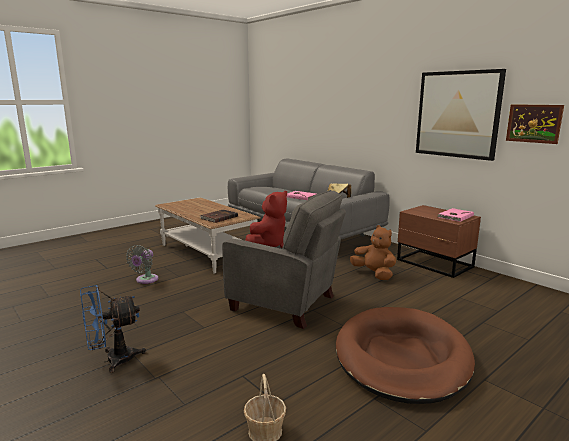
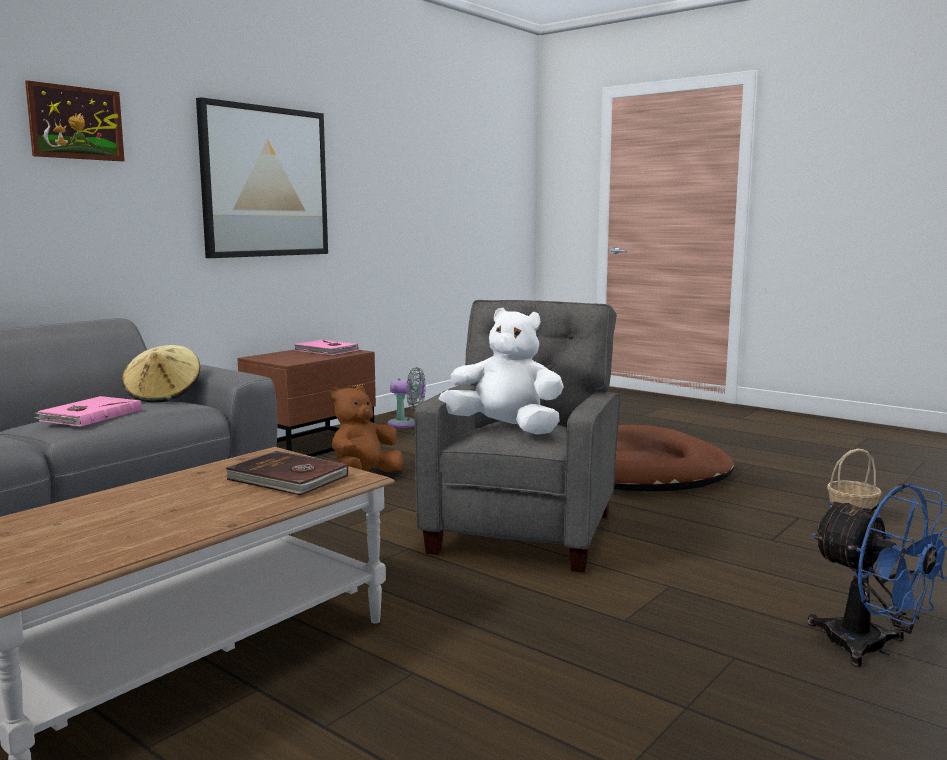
camera: 100 degrees left, 5 degrees down
(145, 280) = (461, 729): grey fan -> grey fan (407, 424)
(268, 244) = (505, 429): red plush toy -> white plush toy
(533, 123) = (357, 195): picture -> picture (76, 123)

